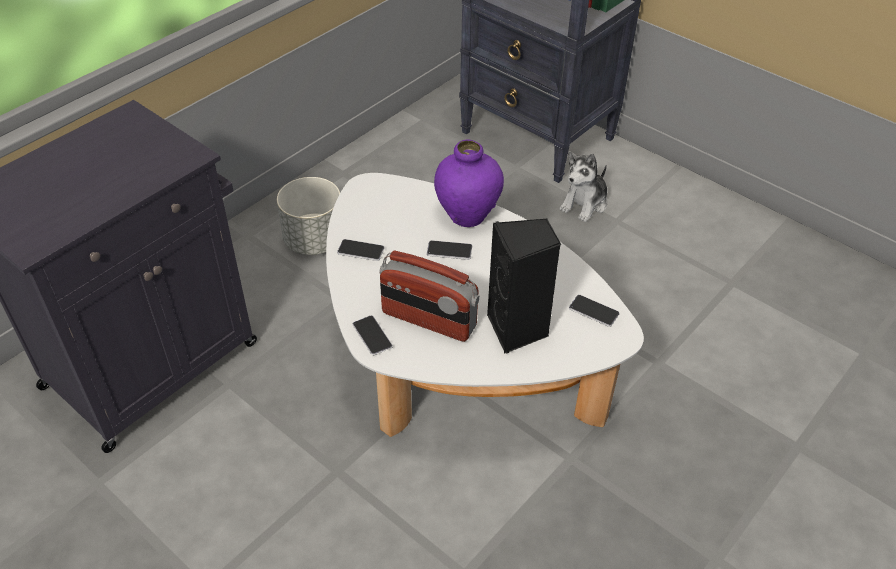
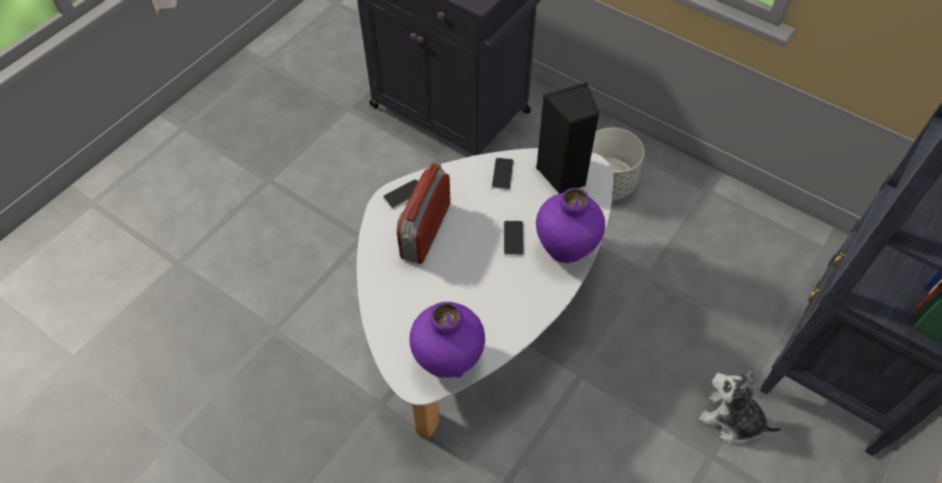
camera: 85 degrees right, 10 degrees up
(518, 330) = (419, 298): black speaker -> black speaker (563, 175)
(594, 311) = (448, 360): phone -> purple vase

